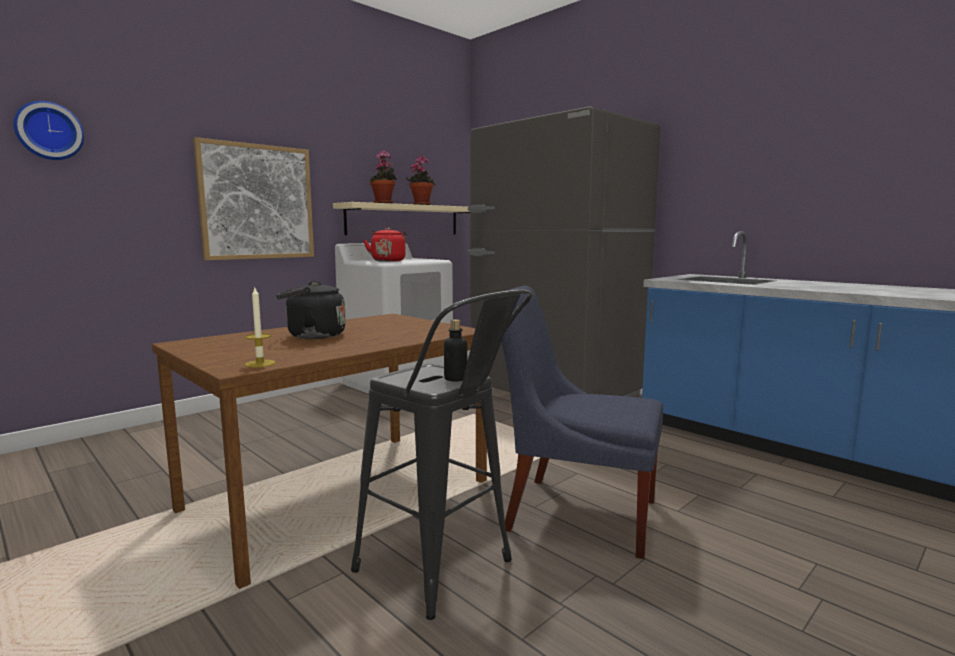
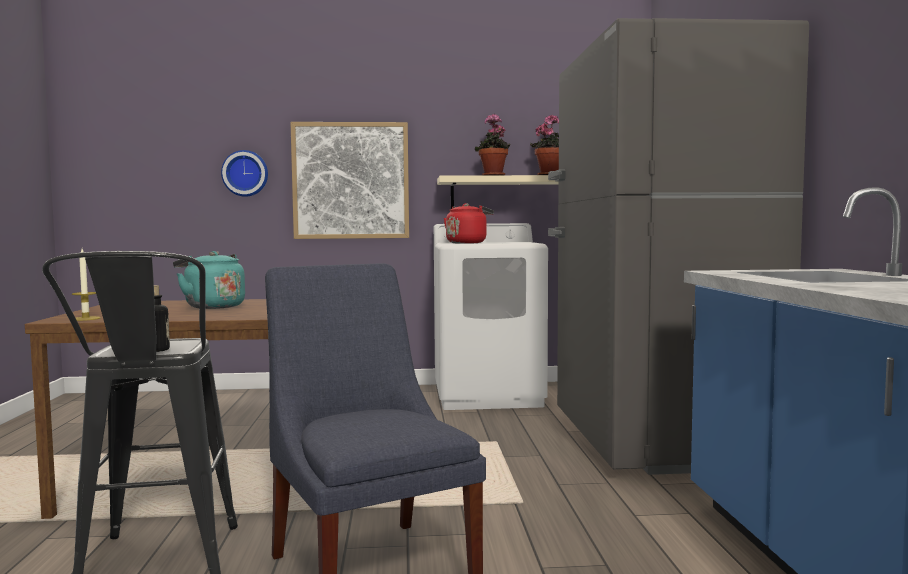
camera: 40 degrees right, 5 degrees down
(49, 131) = (178, 129): wall clock -> wall clock (245, 173)
(312, 336) = (212, 306): black kettle -> turquoise kettle

